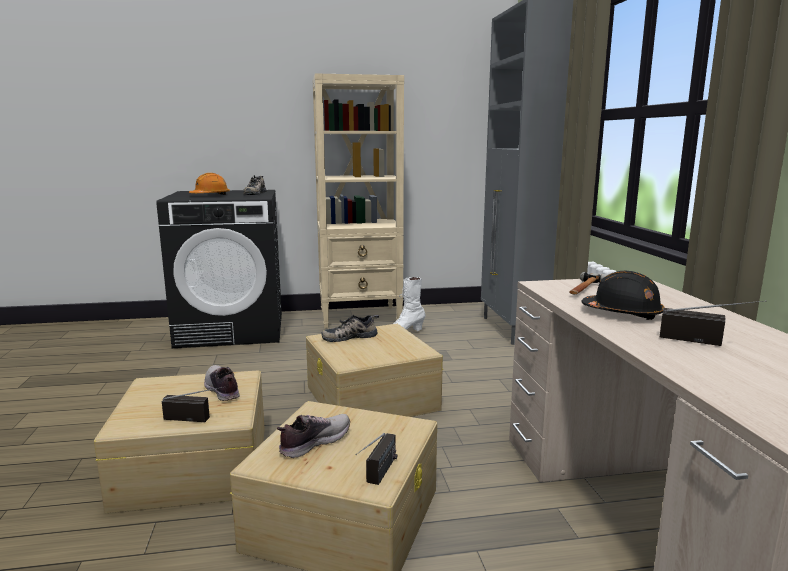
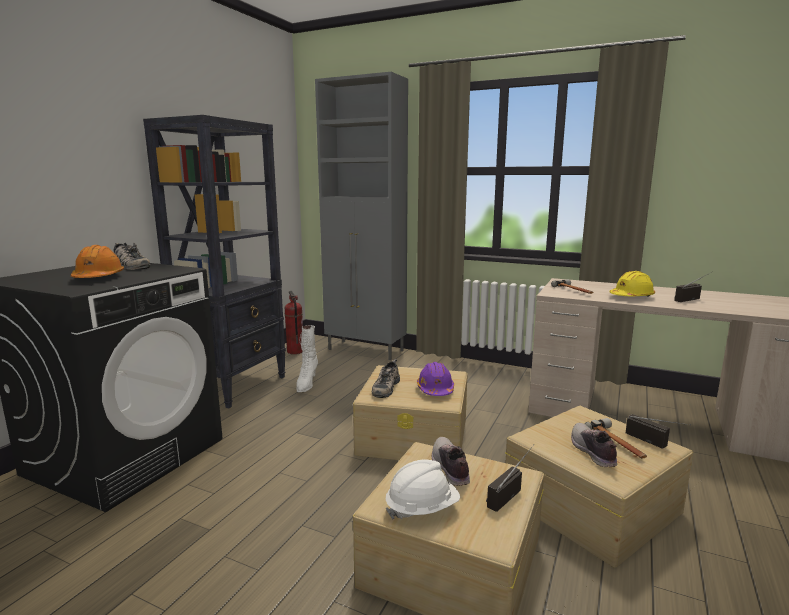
camera: 55 degrees left, 0 degrees up
(153, 394) = (422, 508): none -> white hard hat
(221, 390) = (449, 468): shoe -> shoe turned 75 degrees clockwise
(352, 453) = (617, 443): none -> hammer
(361, 317) = (235, 385): beige bookcase -> black bookcase
(372, 353) = (435, 390): none -> purple hard hat
(455, 310) = (295, 351): none -> fire extinguisher
(622, 313) = (631, 297): black hard hat -> yellow hard hat

